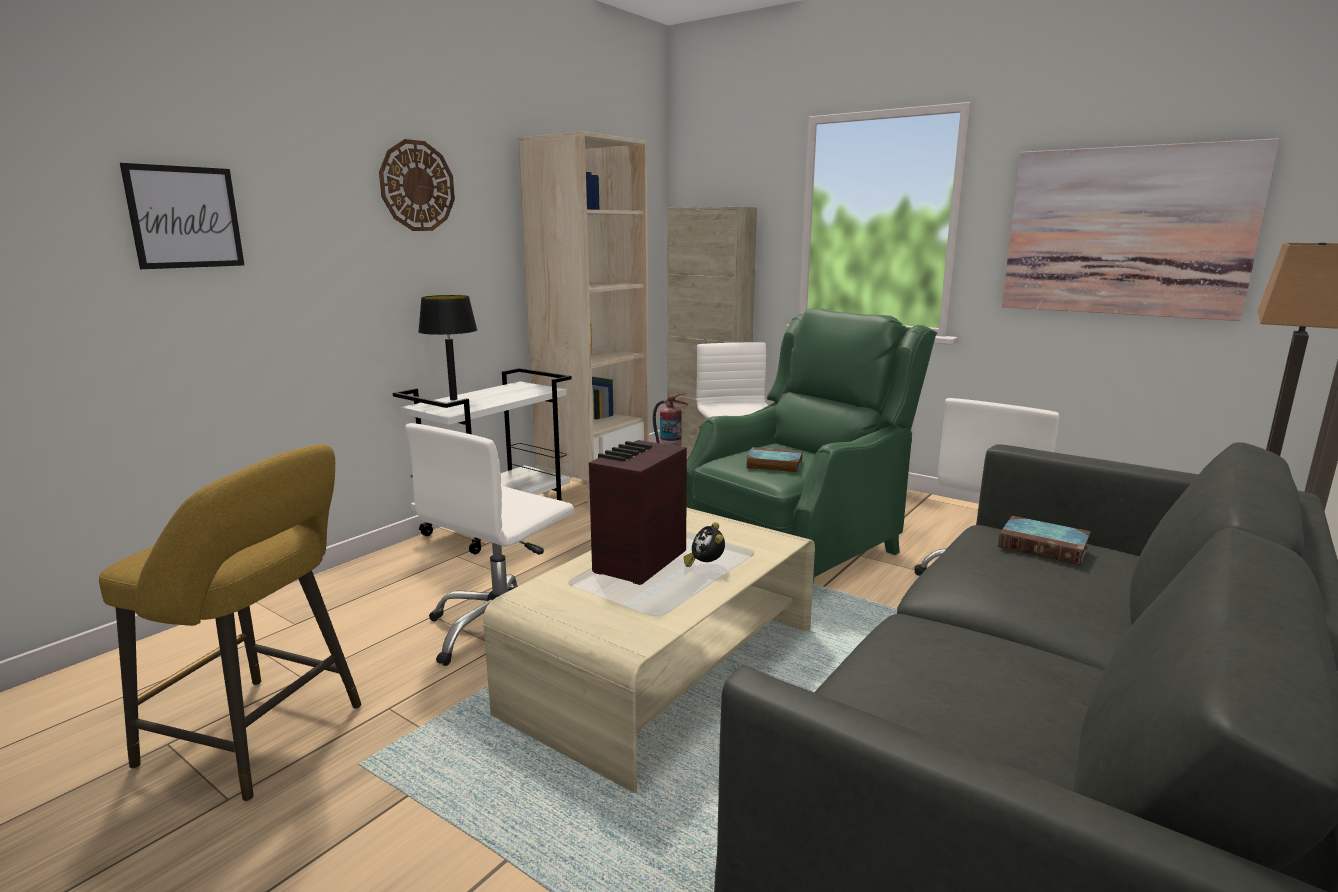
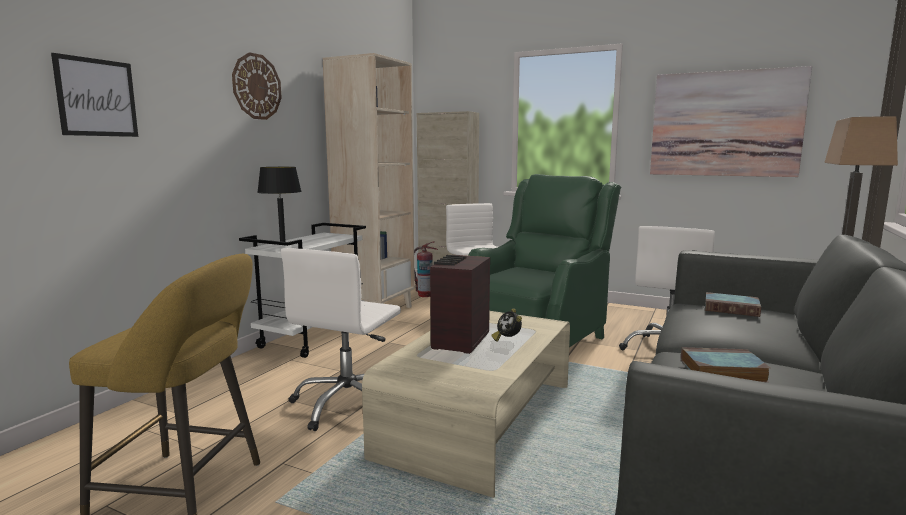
camera: 10 degrees left, 5 degrees down
(772, 464) = (523, 278): book -> book (721, 370)

